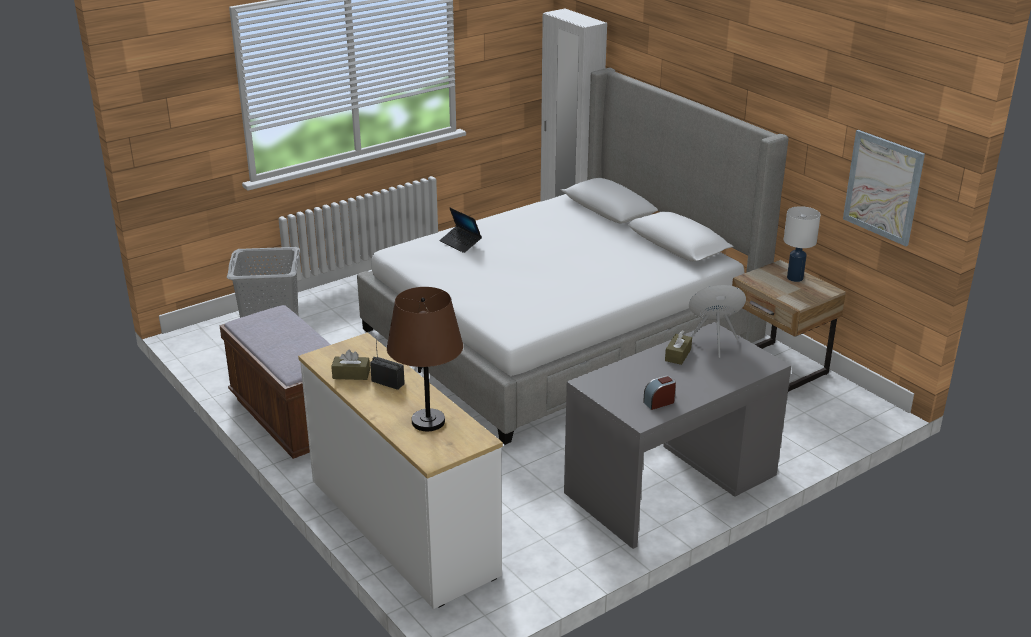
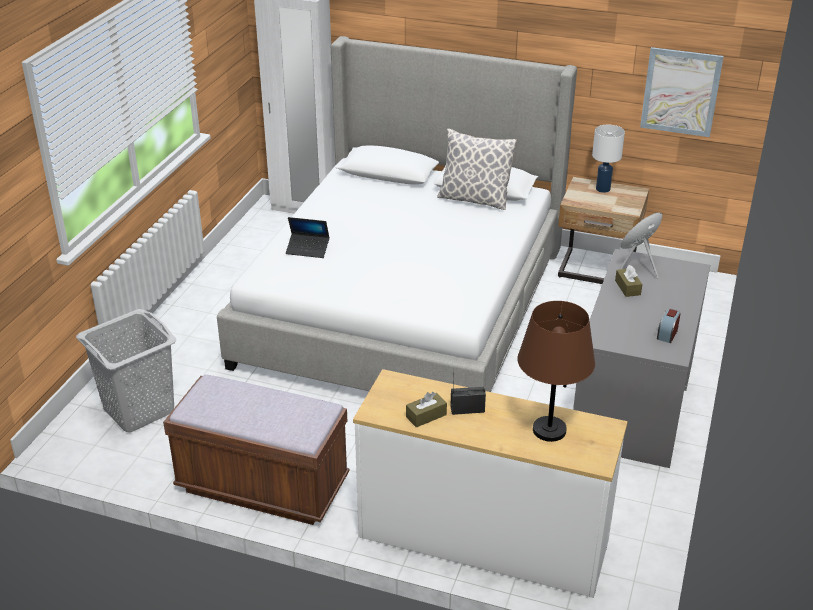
camera: 35 degrees left, 5 degrees up
(656, 250) = (474, 199): none -> pillow

